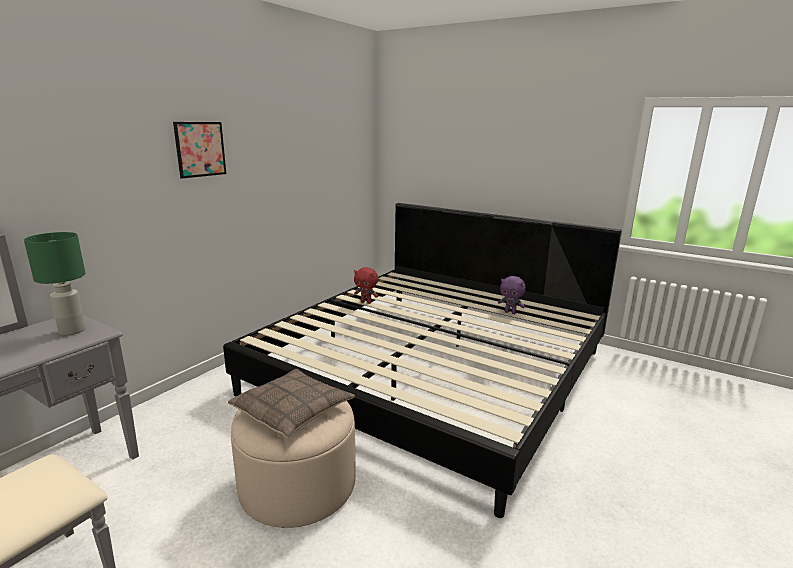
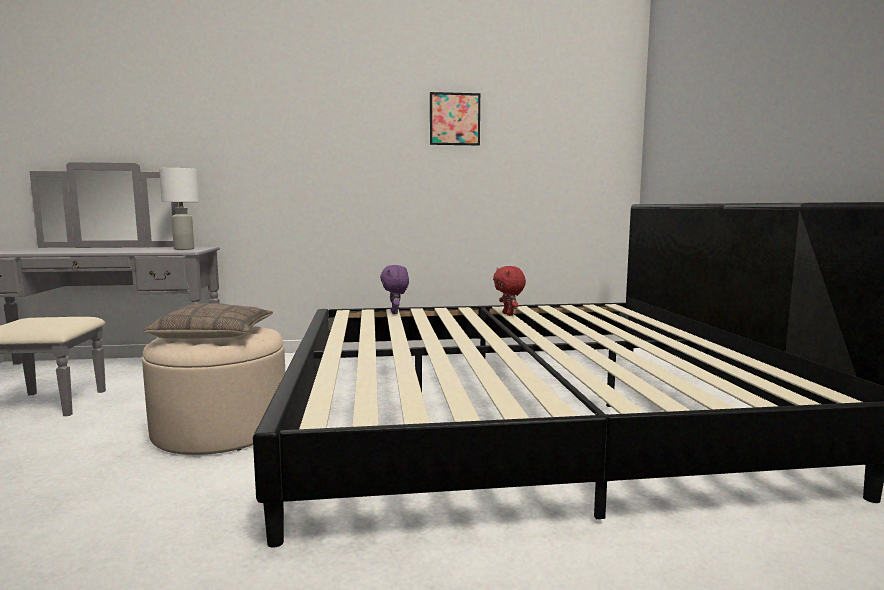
camera: 50 degrees right, 10 degrees down
(71, 331) = (183, 249): green table lamp -> white table lamp
(200, 149) = (358, 121): picture -> picture (454, 119)
(510, 312) = (674, 358): purple plush toy -> purple plush toy (395, 313)

